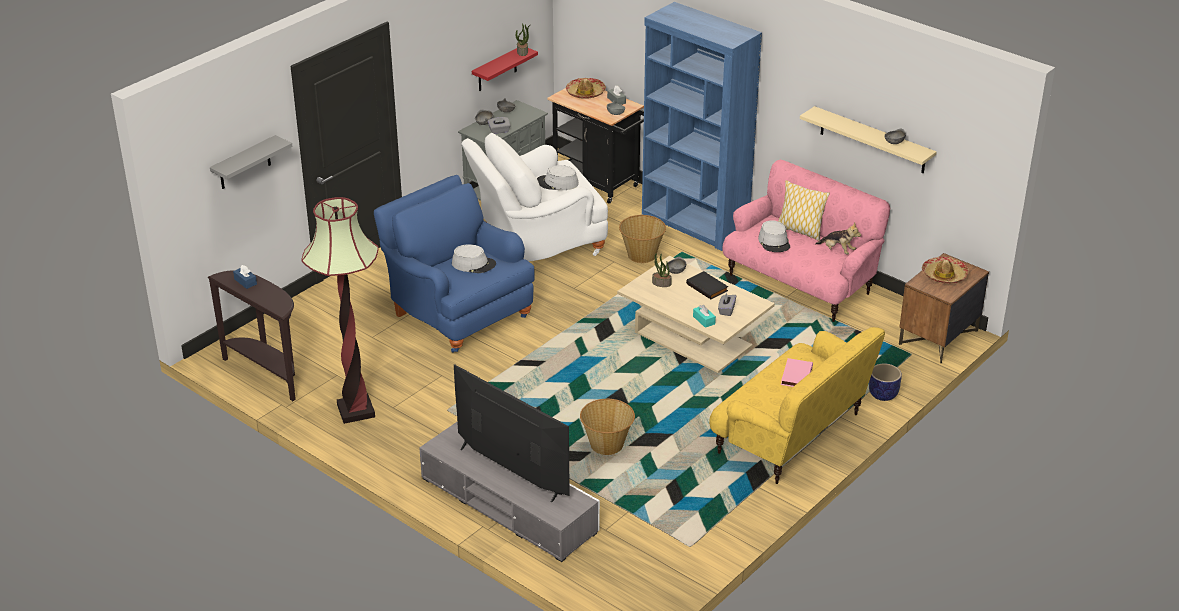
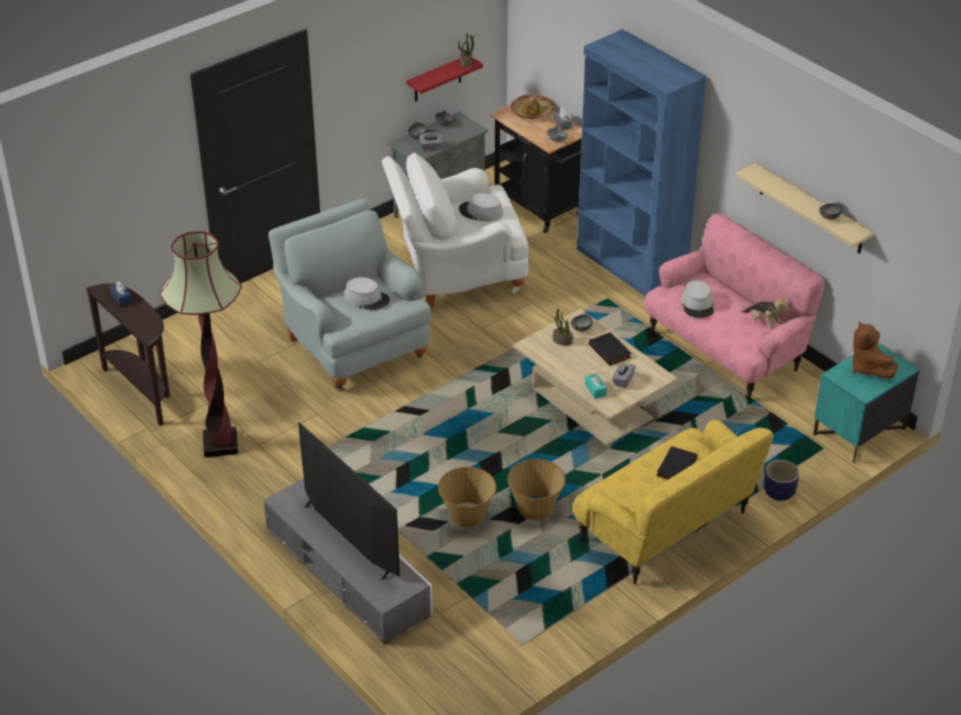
camera: 10 degrees right, 5 degrees up
(244, 163) = (135, 172): grey shelf -> none
(458, 313) = (353, 344): blue armchair -> grey armchair
(642, 255) = (564, 297): basket -> basket (535, 508)
(795, 375) = (675, 467): pink book -> black book
(800, 231) = (730, 294): pillow -> none
(938, 338) = (859, 432): brown nightstand -> turquoise nightstand
(944, 275) = (868, 368): hat -> brown plush toy

